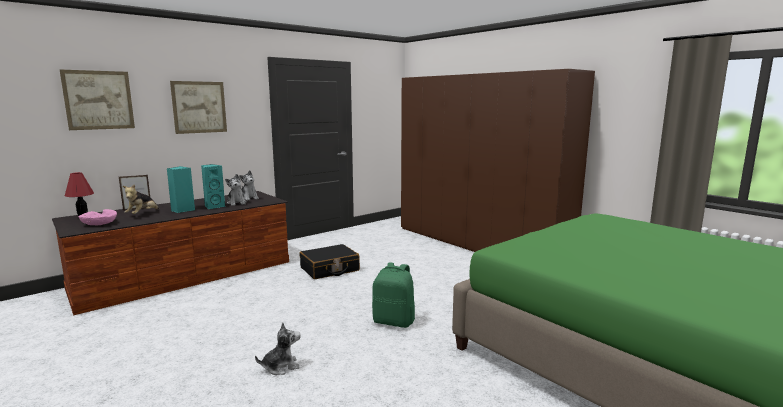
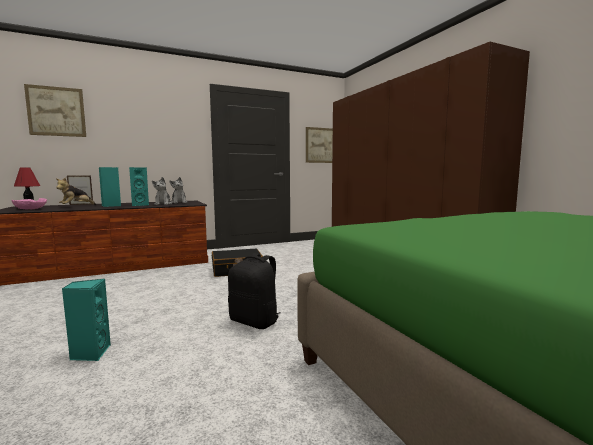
camera: 15 degrees right, 5 degrees down
(199, 107) = (145, 123): picture -> picture (320, 145)
(281, 367) = (90, 353): plush toy -> turquoise speaker
(394, 321) = (255, 321): green backpack -> black backpack

